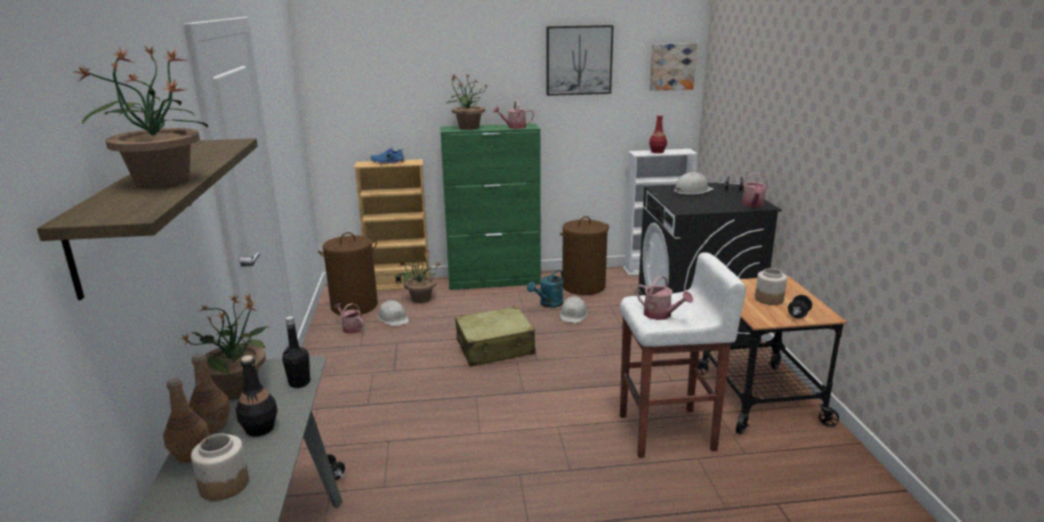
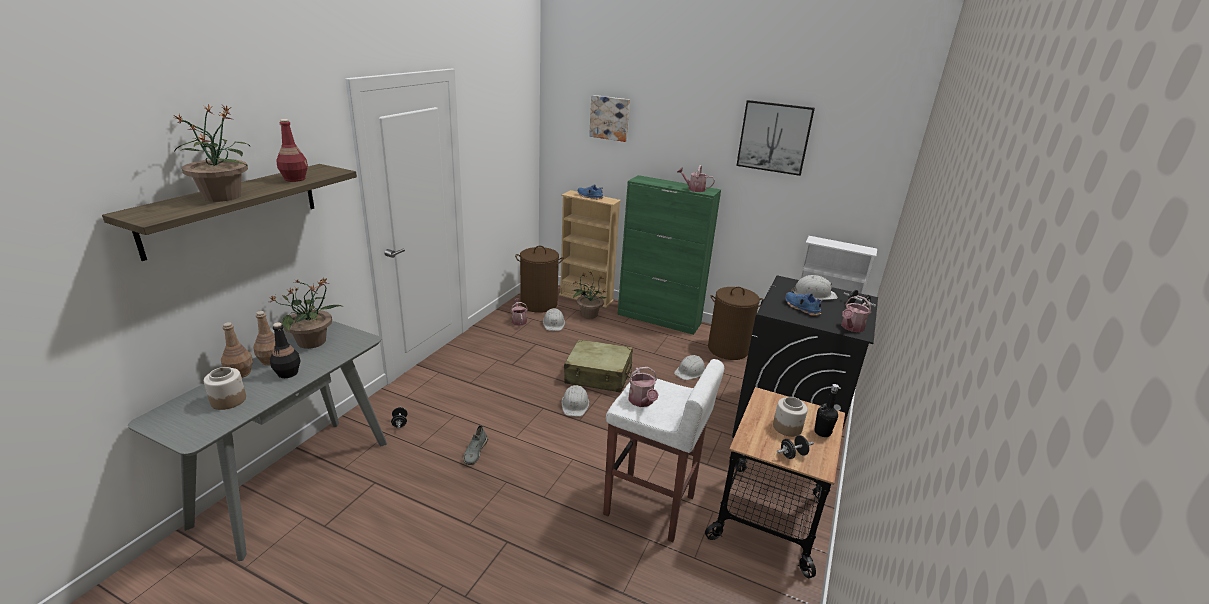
camera: 30 degrees right, 5 degrees up
(299, 383) = (345, 351): black bottle -> black bottle (822, 432)
(454, 463) = (475, 452): none -> grey shoe
(468, 128) = (656, 181): potted plant -> none
(503, 380) = (575, 404): none -> white hard hat
(548, 304) = (680, 355): turquoise watering can -> none
(657, 152) = (834, 243): red bottle -> red bottle (295, 179)
(672, 66) = (874, 160): picture -> picture (610, 118)
(700, 202) = (801, 308): none -> blue shoe

